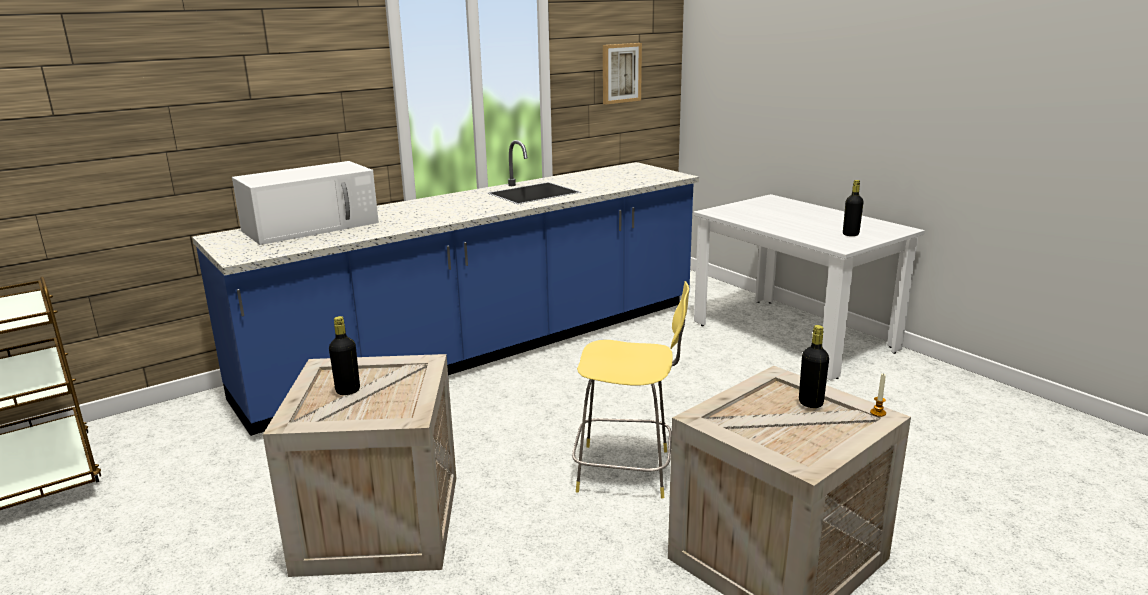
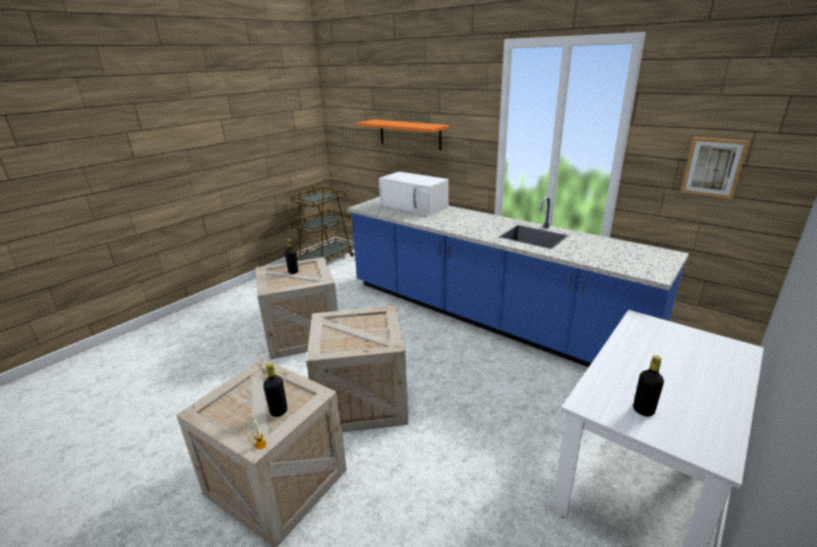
camera: 75 degrees right, 5 degrees up
(203, 103) = (409, 134): none -> orange shelf
(627, 471) = (360, 402): yellow stool -> crate

